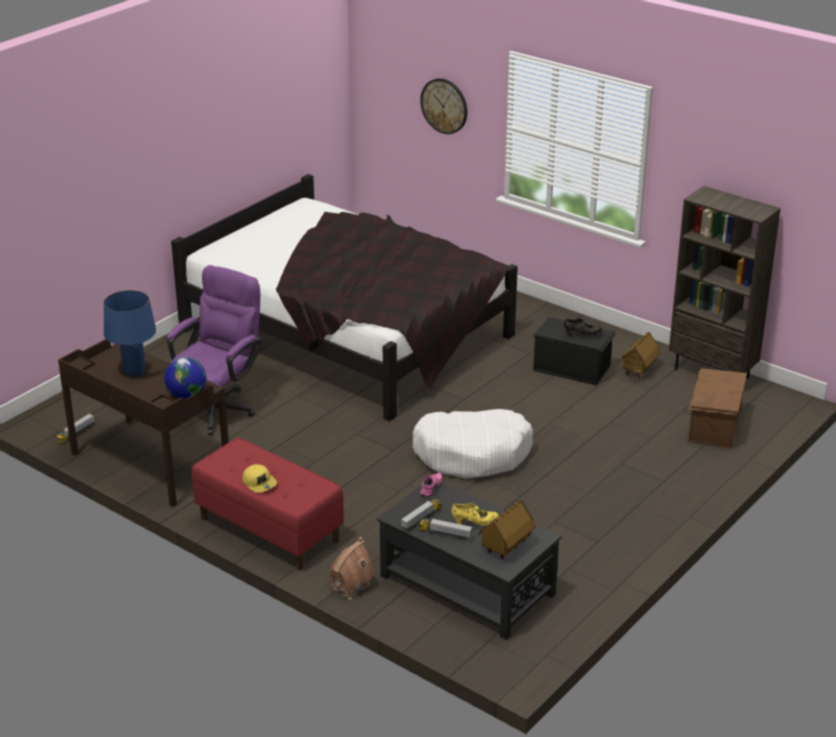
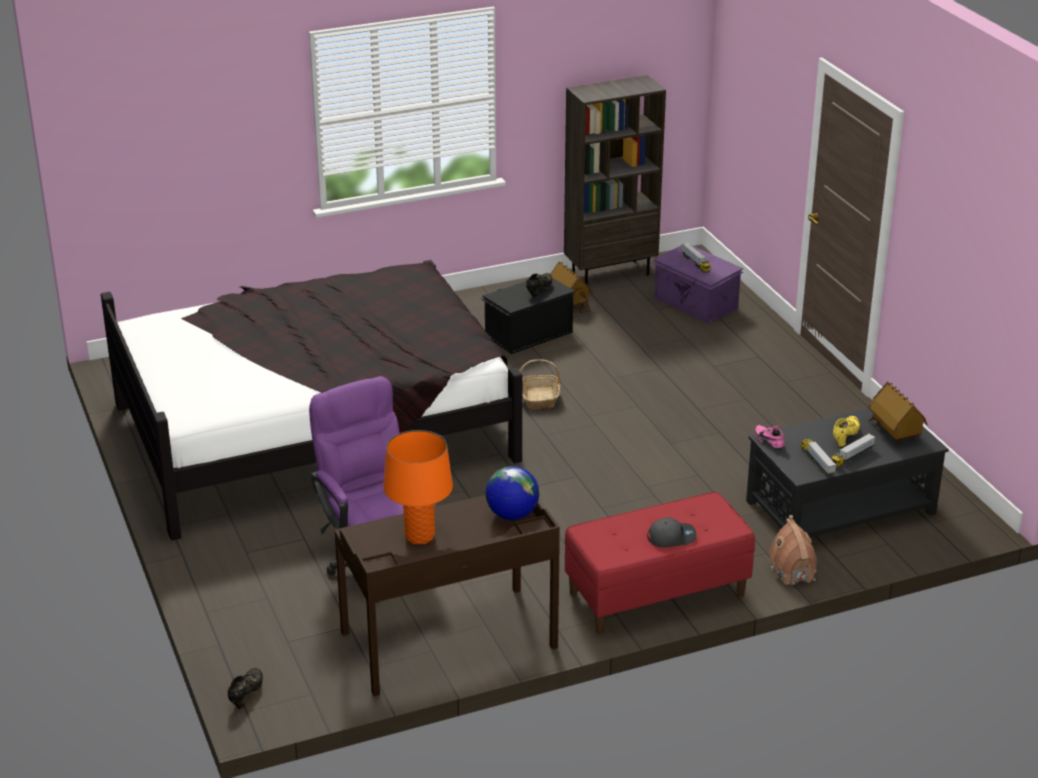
camera: 60 degrees left, 0 degrees up
(44, 410) = (246, 694): none -> black shoe
(76, 434) = (330, 681): toy truck -> toy truck (695, 263)
(134, 371) = (420, 536): blue table lamp -> orange table lamp
(259, 483) = (671, 537): yellow cap -> grey cap
(444, 106) = (221, 134): wall clock -> none
(473, 454) = (627, 434): white dog bed -> none
(484, 401) = (540, 397): none -> basket
(713, 426) = (695, 304): brown storage box -> purple storage box

